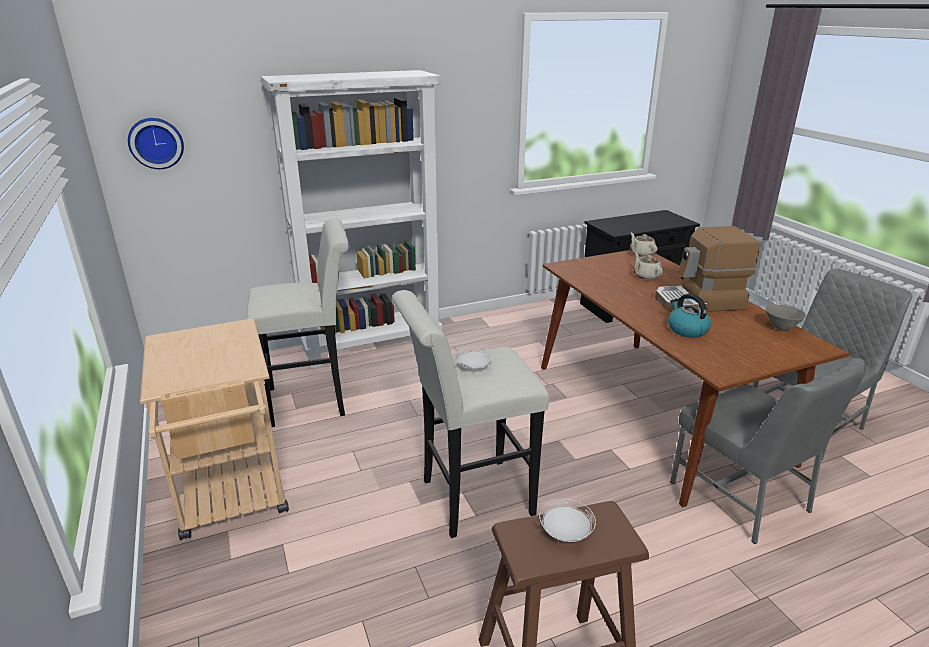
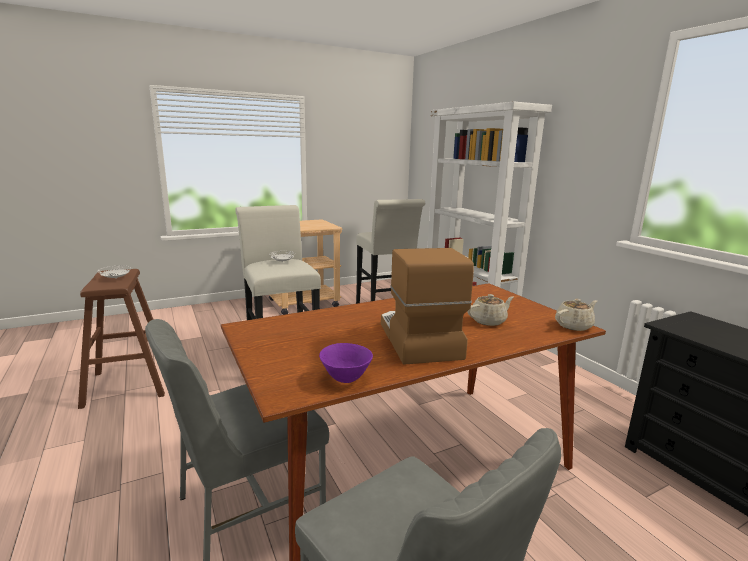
camera: 85 degrees right, 10 degrees down
(156, 143) = (425, 150): wall clock -> none
(686, 329) = (340, 324): kettle -> none
(781, 328) = (346, 379): grey bowl -> purple bowl

